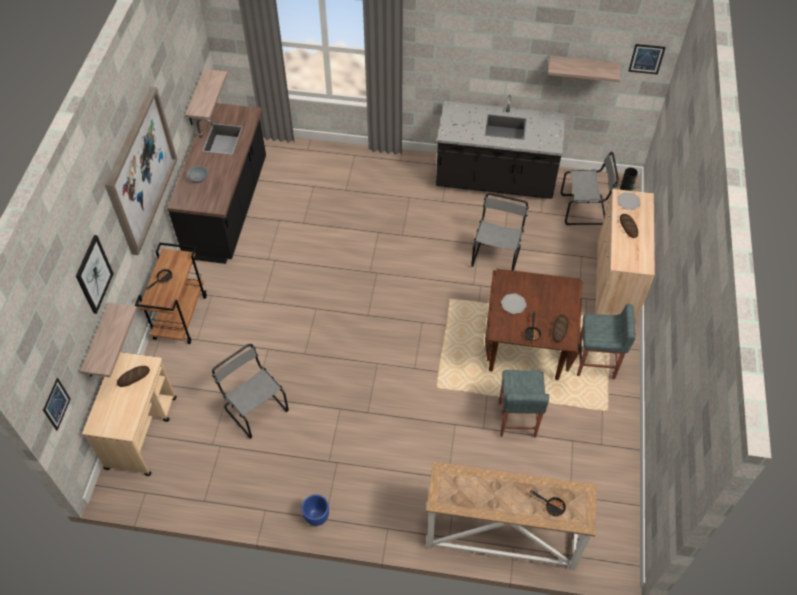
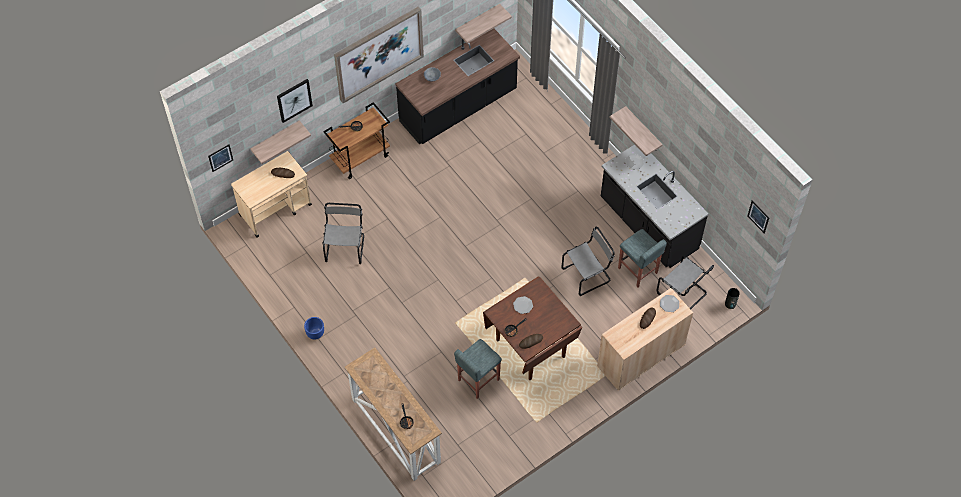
camera: 45 degrees right, 5 degrees up
(583, 67) = (722, 189): shelf -> shelf (643, 130)
(596, 363) = (564, 391): grey stool -> grey stool (638, 271)

